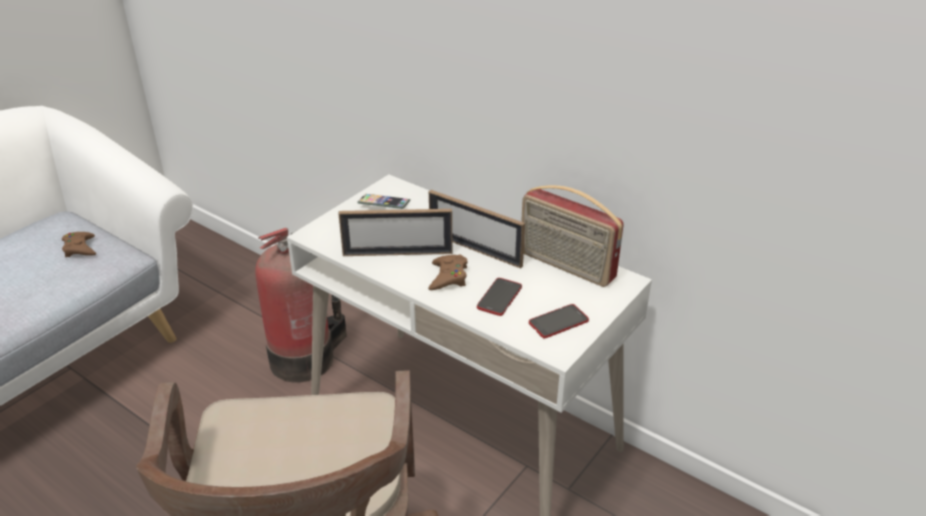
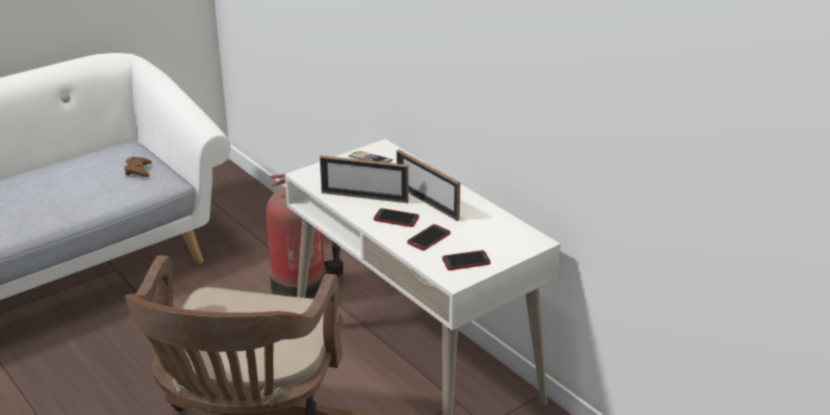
camera: 15 degrees right, 5 degrees down
(448, 277) = (396, 218): brown game controller -> phone
(566, 266) = (494, 224): radio -> none

